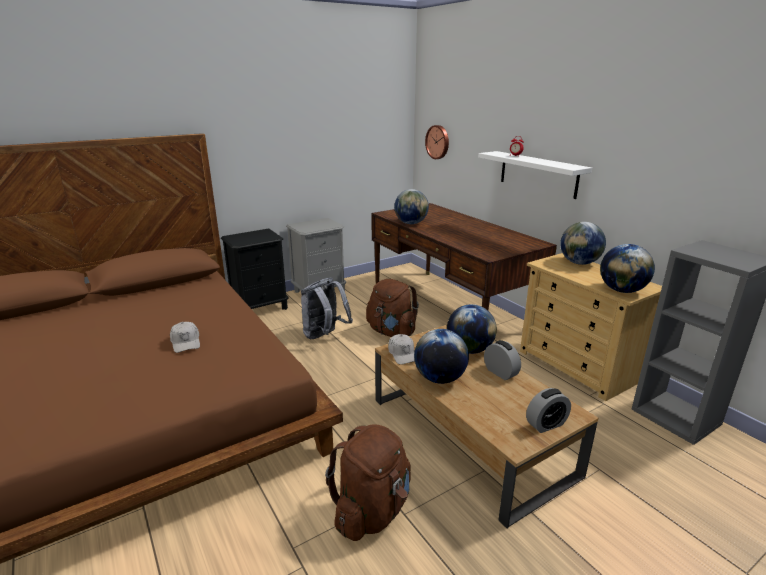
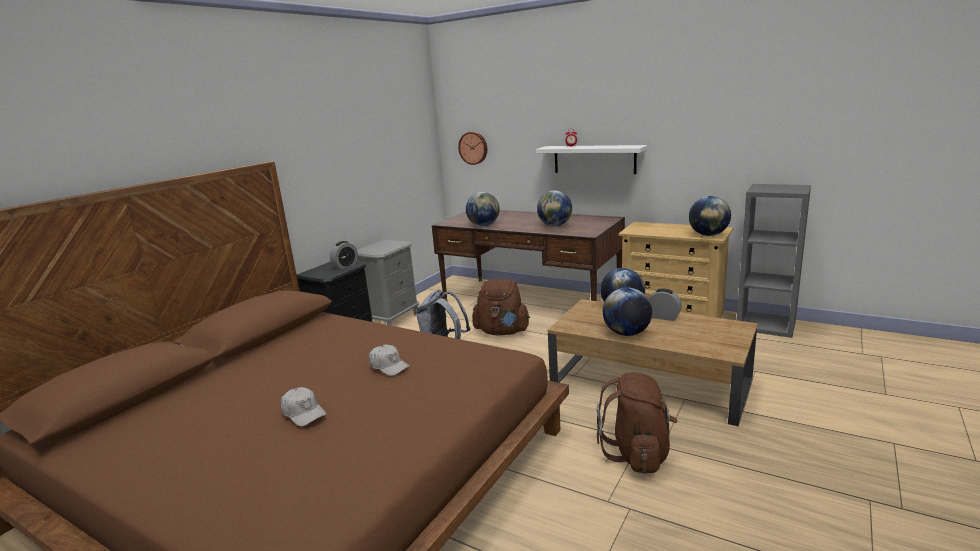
camera: 25 degrees left, 5 degrees down
(403, 354) = (576, 327): white cap -> white cap (303, 413)
(546, 424) = (733, 336): alarm clock -> alarm clock (345, 266)
(579, 263) = (655, 225): globe -> globe (555, 225)

